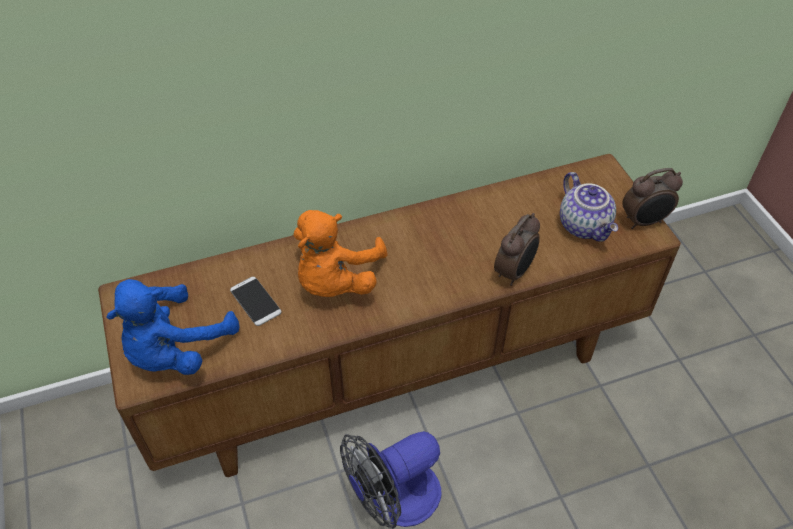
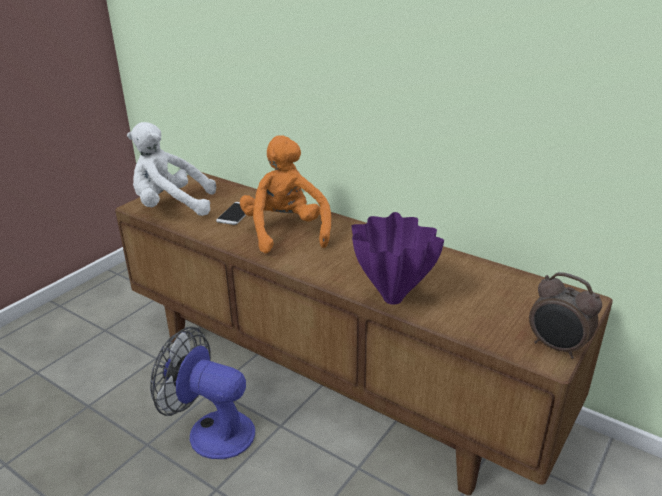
camera: 55 degrees right, 20 degrees down
(176, 350) = (171, 207): blue plush toy -> white plush toy
(335, 280) = (286, 231): orange plush toy -> orange plush toy turned 90 degrees clockwise
(514, 272) = (391, 298): alarm clock -> purple vase
(585, 226) = (496, 315): teapot -> none

